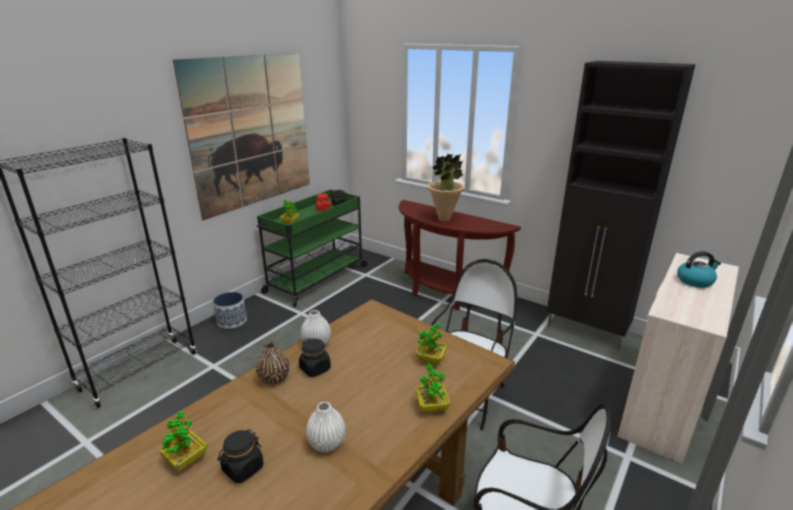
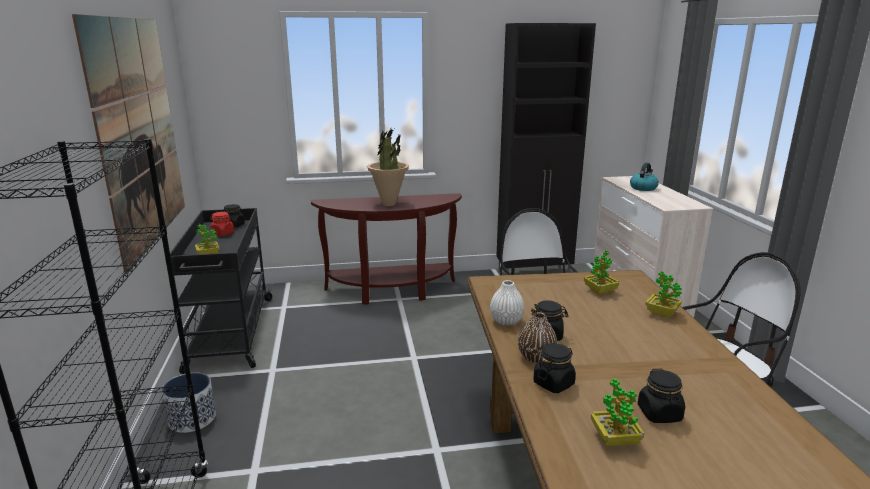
camera: 45 degrees left, 5 degrees down
(243, 401) = (553, 383): none -> black jar
(316, 279) = (231, 333): green cart -> black cart
(326, 443) = (663, 366): white vase -> none

